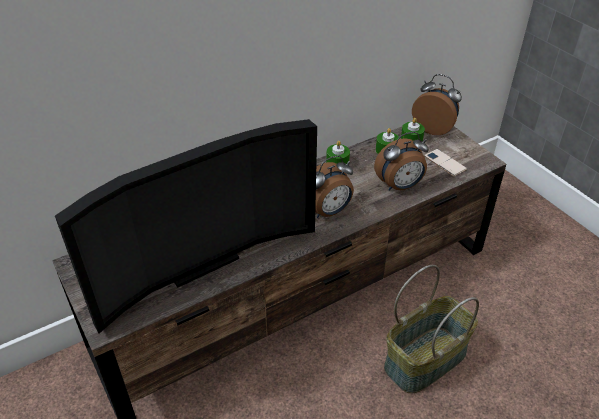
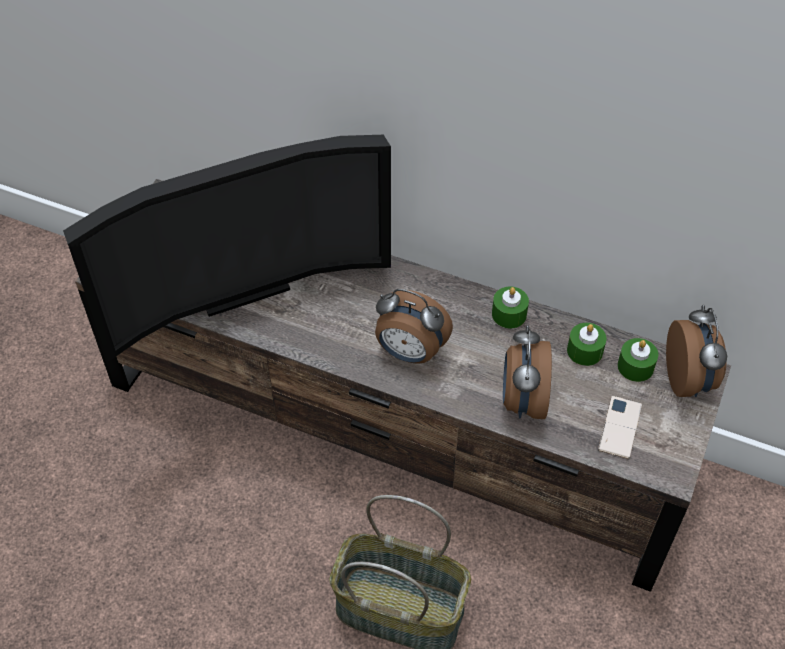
camera: 55 degrees right, 10 degrees up
(198, 261) = (240, 285): television -> television turned 45 degrees counterclockwise
(400, 186) = (522, 400): alarm clock -> alarm clock turned 60 degrees clockwise

